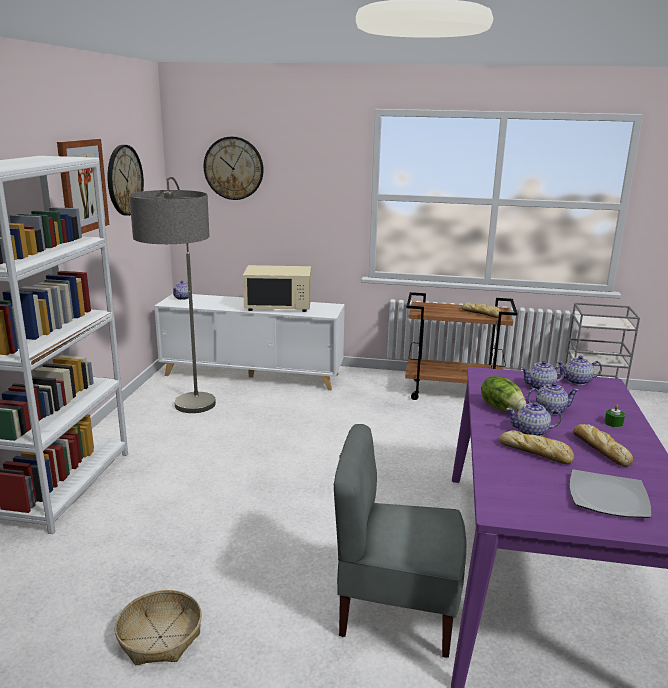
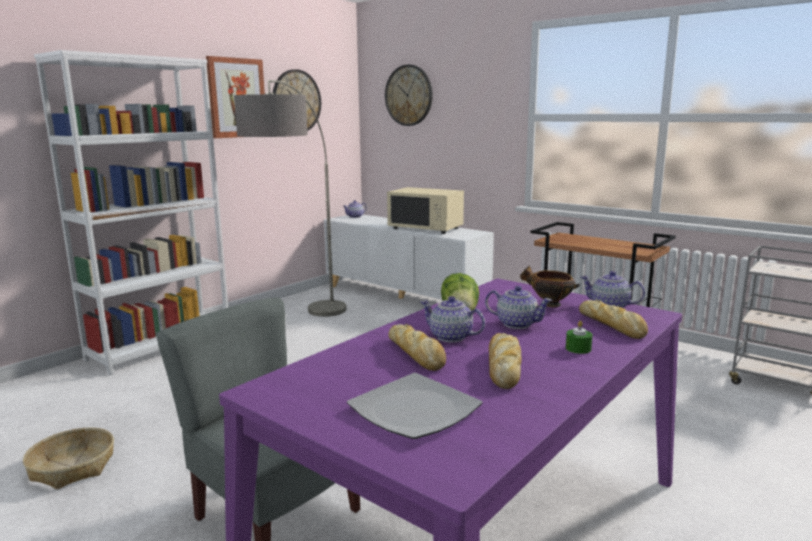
camera: 30 degrees right, 5 degrees down
(482, 313) = (622, 247): bread -> bread (612, 326)
(541, 387) = (549, 304): teapot -> bowl

